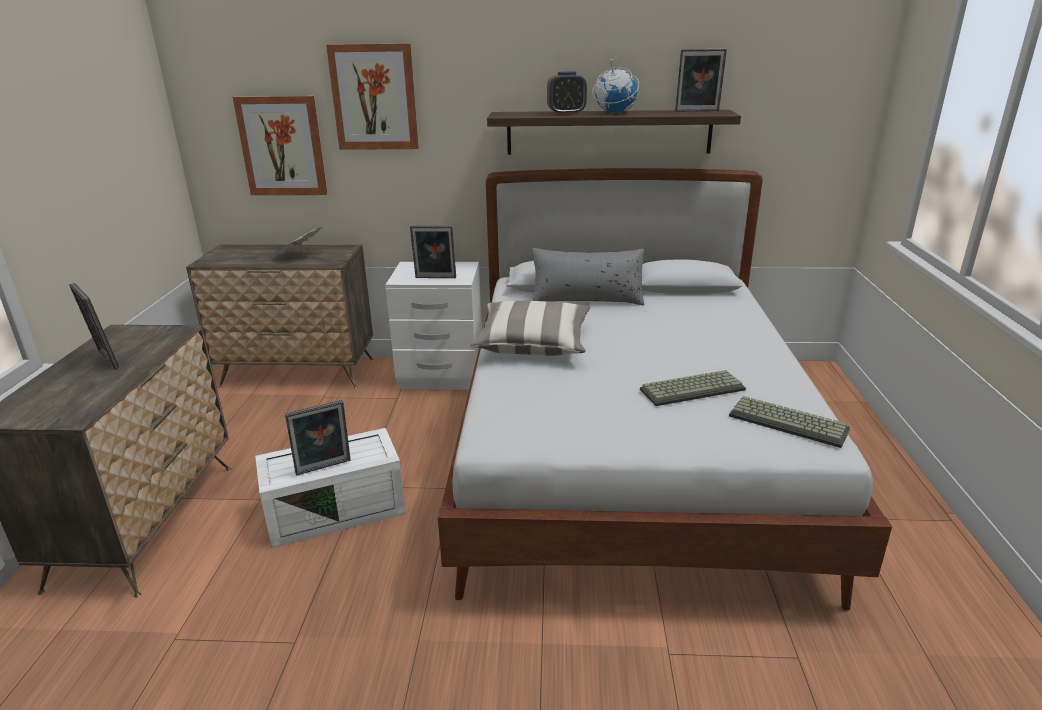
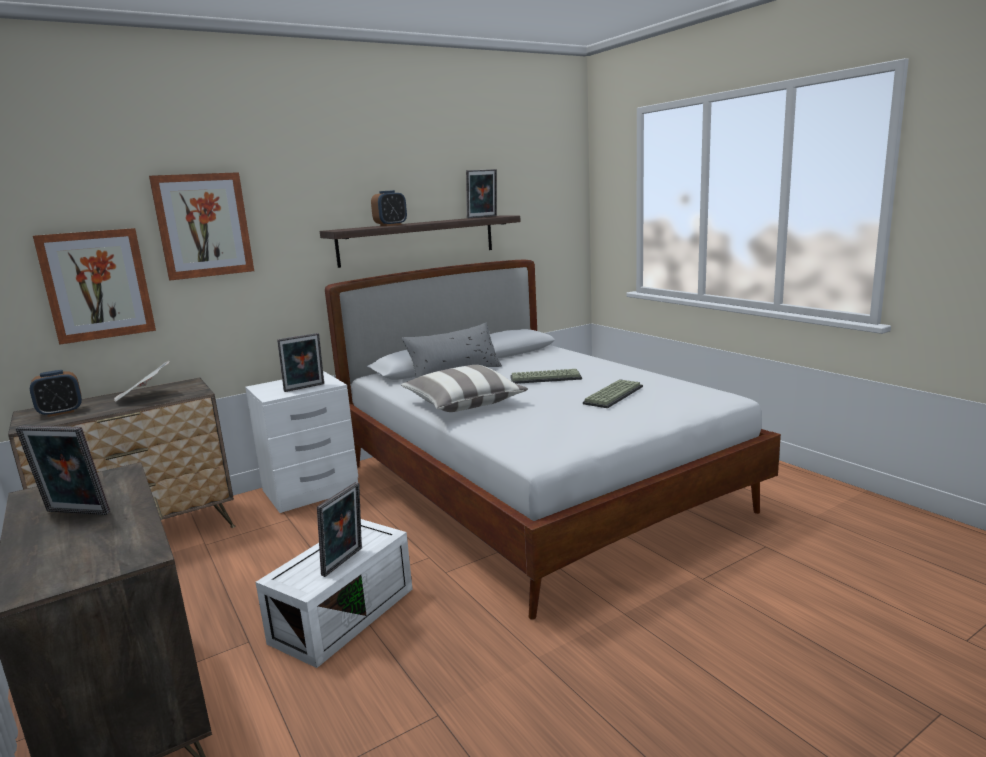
camera: 35 degrees left, 10 degrees down
(237, 255) = (61, 412): none -> alarm clock
(614, 113) = (427, 222): globe -> none
(789, 422) = (691, 393): keyboard -> keyboard (546, 377)

